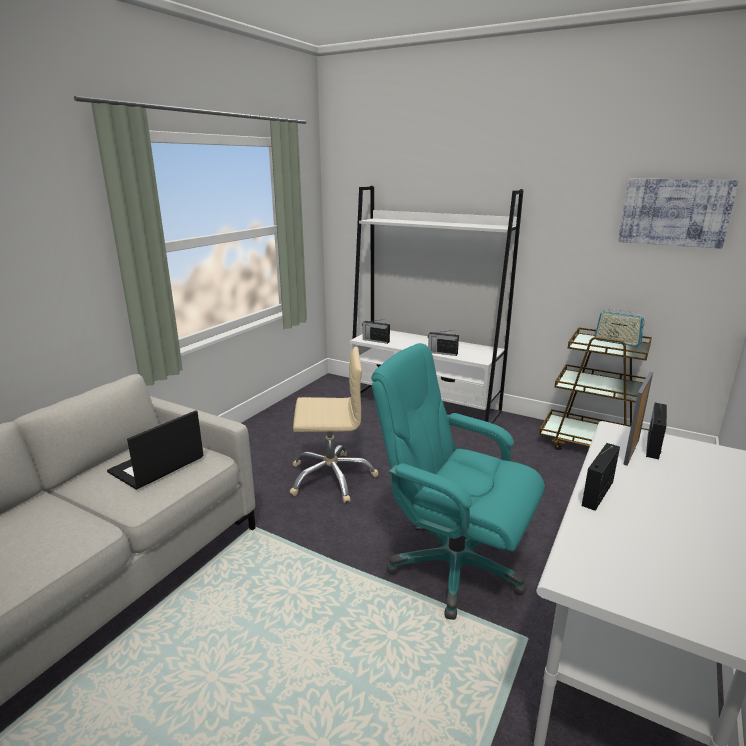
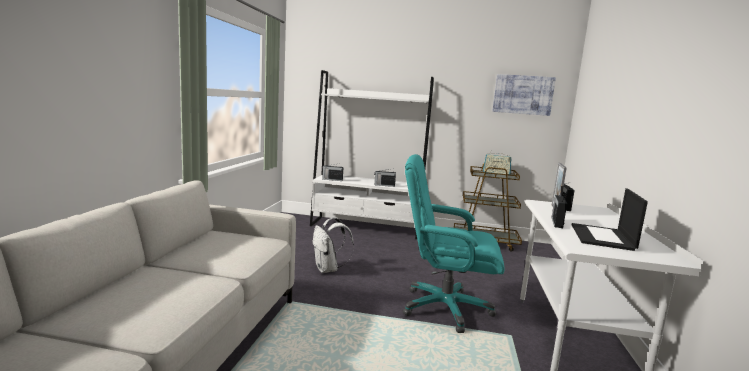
camera: 20 degrees left, 10 degrees down
(156, 465) = (233, 244): laptop -> laptop (602, 237)
(331, 477) = (328, 269): beige office chair -> white backpack

